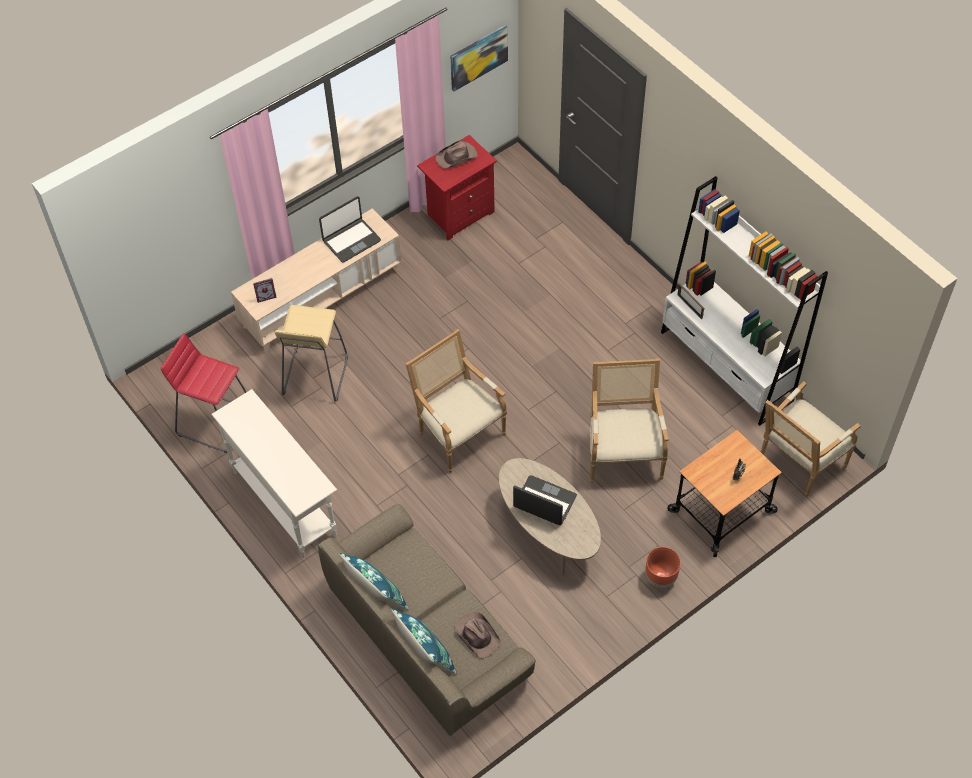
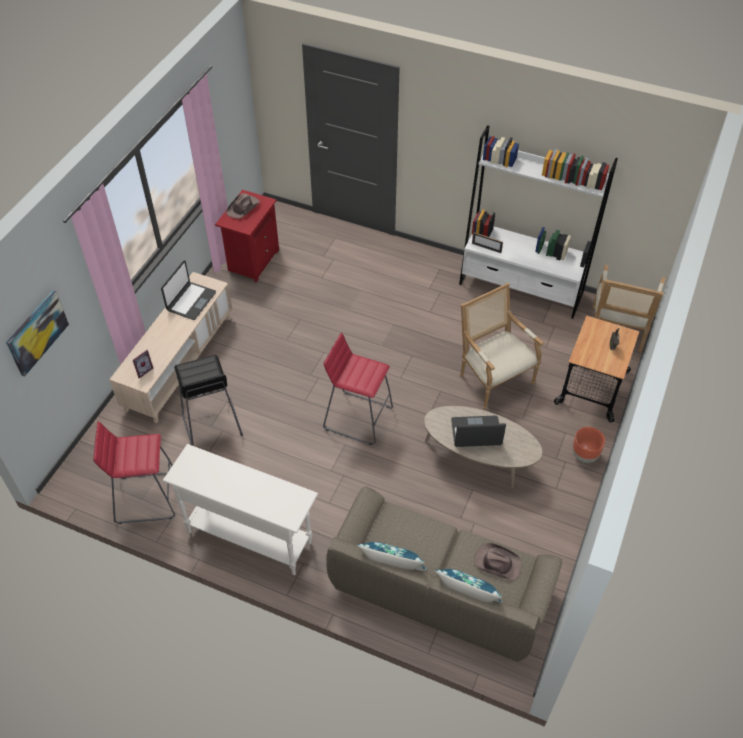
camera: 30 degrees left, 5 degrees down
(314, 376) = (211, 424): beige stool -> black stool
(458, 432) = (358, 417): armchair -> red stool
(478, 57) = (232, 119): picture -> picture (37, 332)

